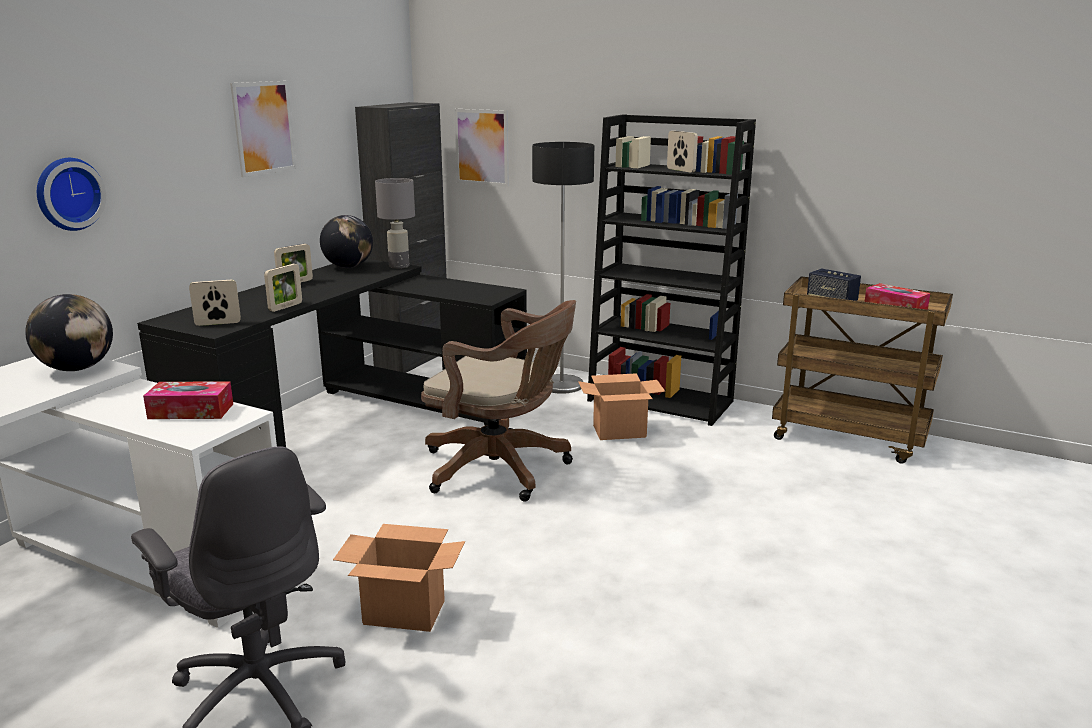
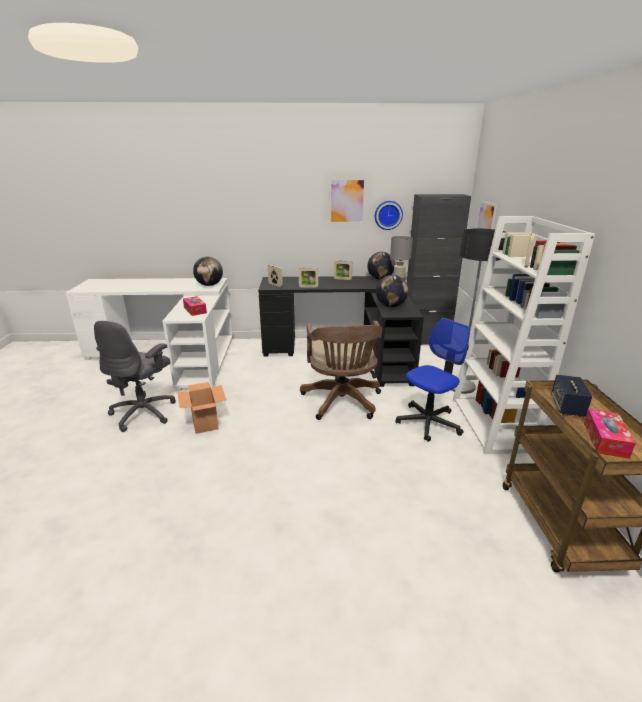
camera: 60 degrees right, 5 degrees up
(67, 193) = (240, 219): wall clock -> wall clock (388, 215)
(458, 292) = (390, 306): none -> globe
(620, 431) = (428, 422): cardboard box -> office chair
(662, 401) = (492, 424): black bookcase -> white bookcase

